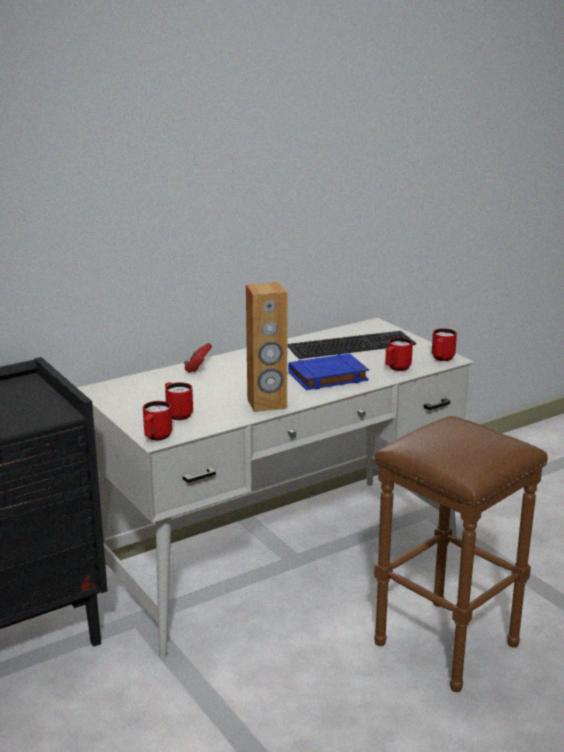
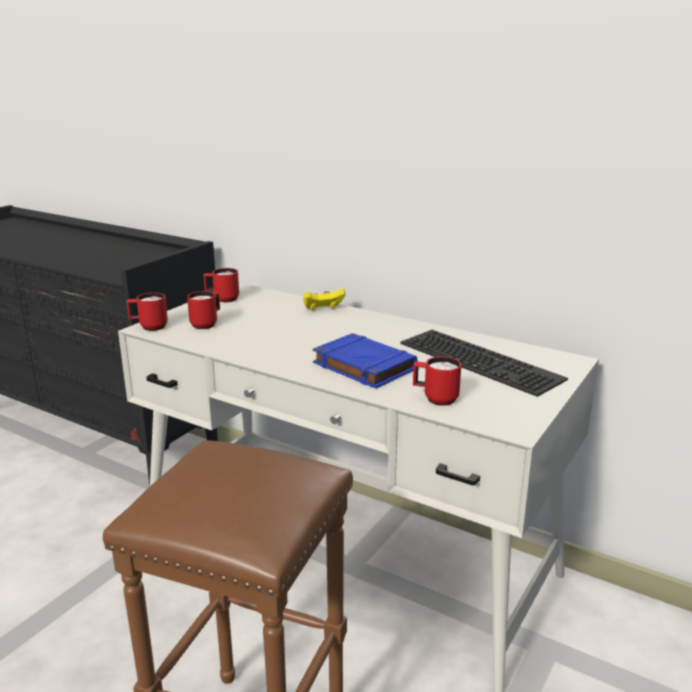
camera: 65 degrees right, 0 degrees up
(198, 368) = (323, 310): red game controller -> yellow game controller
(267, 404) = (260, 353): brown speaker -> none
(442, 359) = (507, 422): red mug -> red mug (222, 299)

